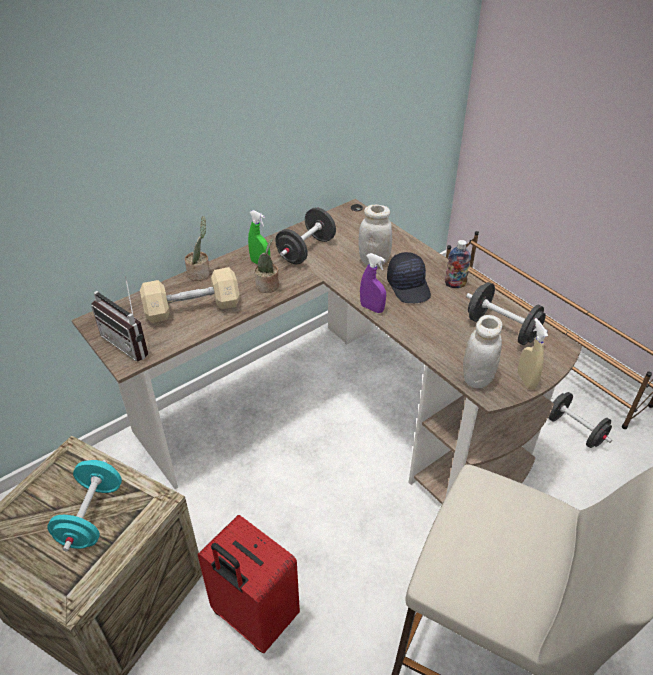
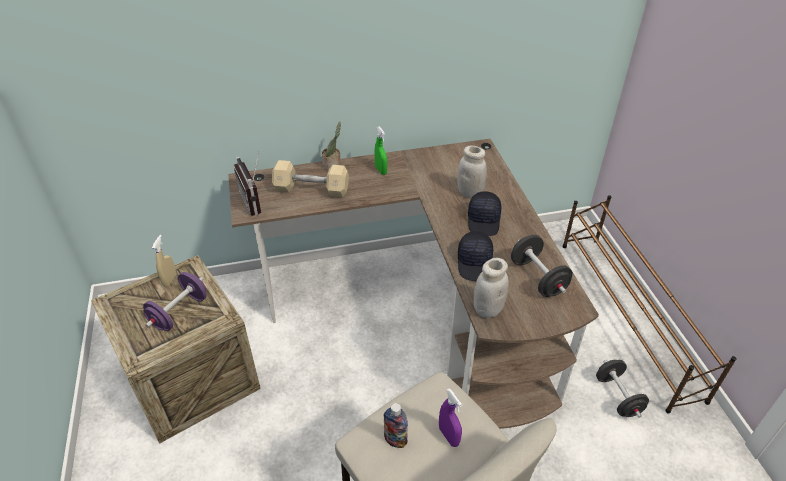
camera: 25 degrees right, 0 degrees up
(91, 516) = (179, 312): turquoise dumbbell -> purple dumbbell
(253, 617) = (276, 433): red suitcase -> none
(268, 286) = (375, 189): potted plant -> none
(306, 250) = (422, 170): black dumbbell -> none
(372, 308) = (442, 229): purple spray bottle -> purple spray bottle (449, 436)
(431, 334) = (475, 263): none -> black cap
(455, 284) = (523, 231): bottle -> bottle (395, 440)
(526, 380) = (527, 325): beige spray bottle -> beige spray bottle (169, 280)

